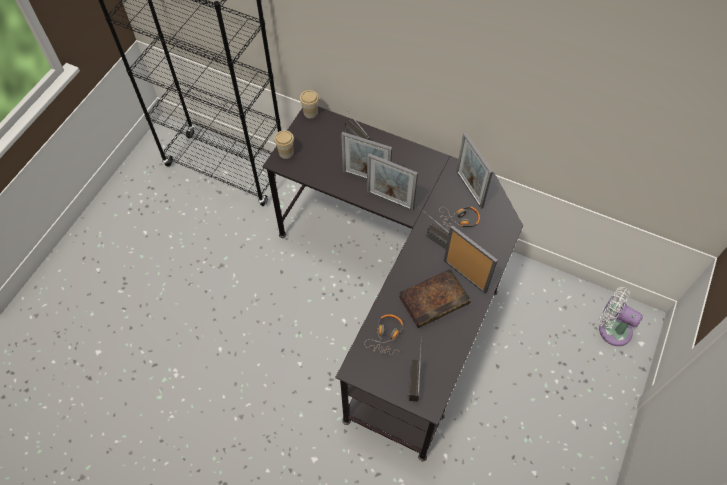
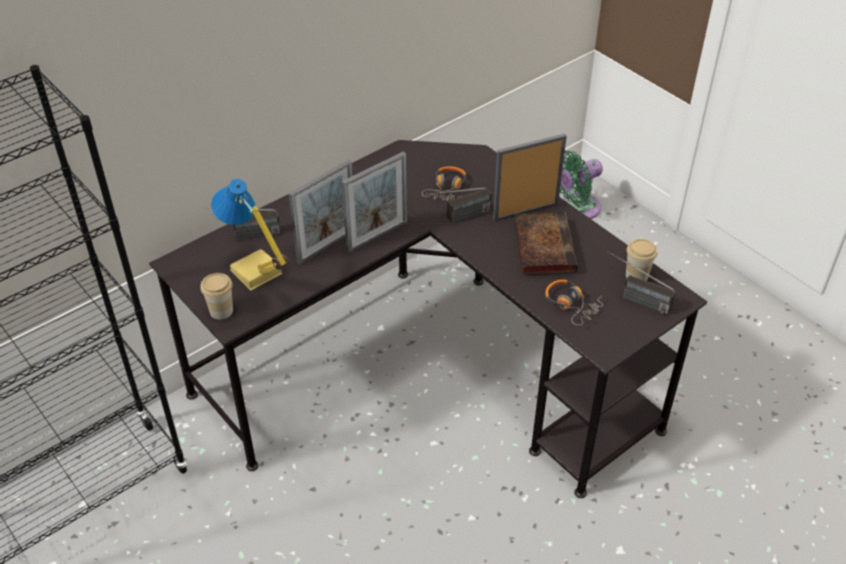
camera: 65 degrees left, 15 degrees down
(310, 113) = (173, 264): cup -> cup (636, 276)
(324, 154) = (255, 273): none -> table lamp
(469, 189) = (409, 166): picture frame -> none
(611, 328) = (577, 208): white fan -> green fan

